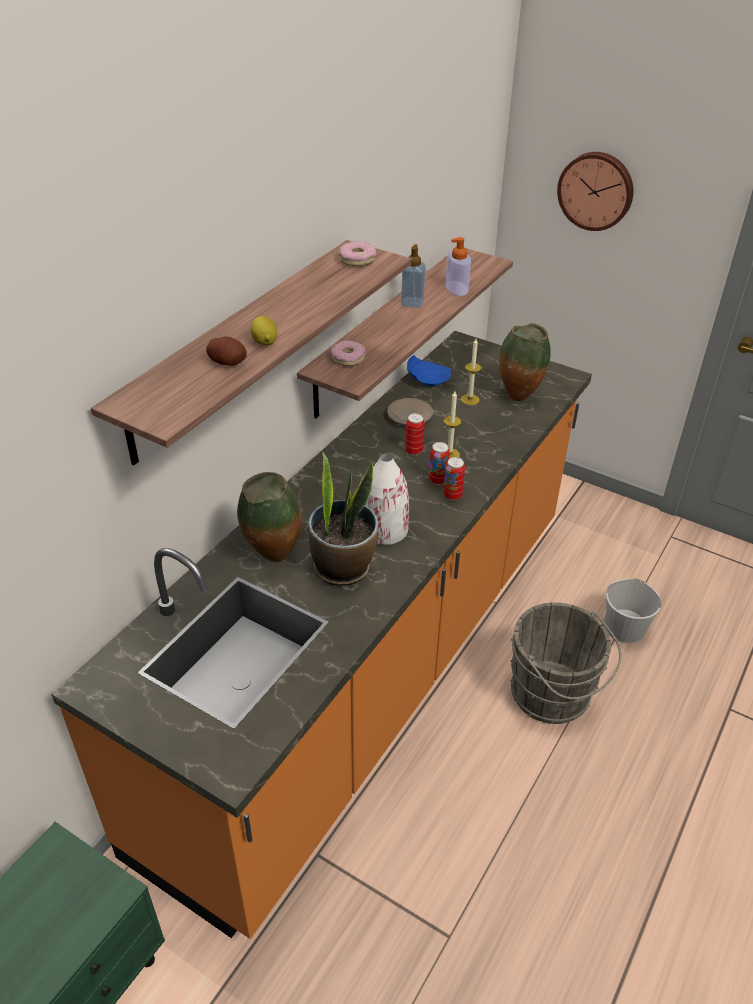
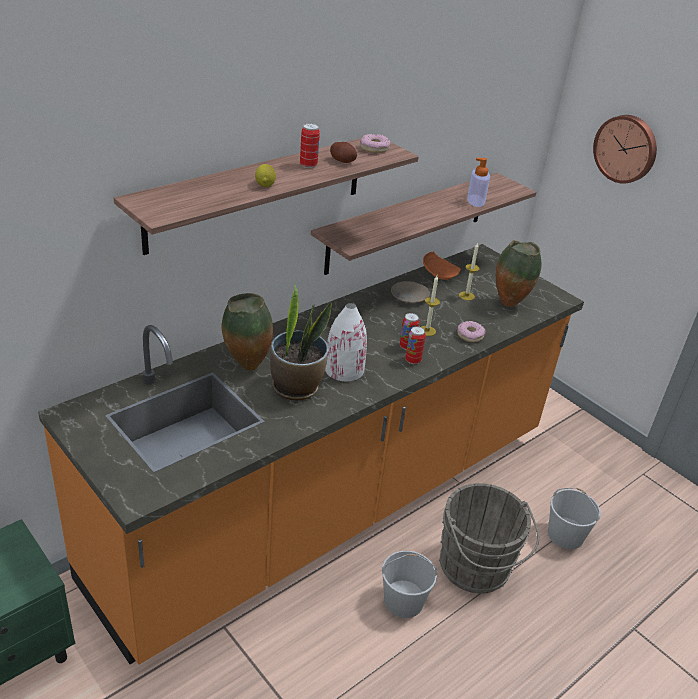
camera: 15 degrees right, 5 degrees down
(228, 362) = (229, 191): potato -> potato (343, 161)
(348, 358) = (357, 229): donut -> donut (470, 335)
(412, 303) = (432, 203): soap dispenser -> none
(414, 451) = (399, 321): can -> can (308, 165)
(427, 379) = (439, 273): blue plate -> orange plate
(495, 757) = (403, 601): none -> white bucket

